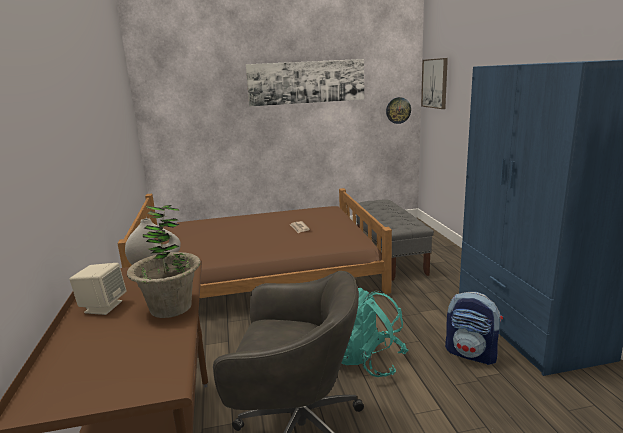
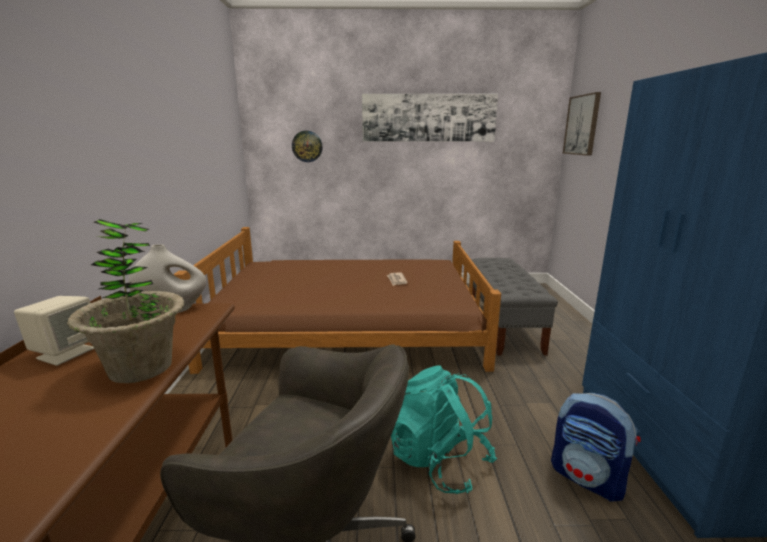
camera: 10 degrees right, 0 degrees up
(398, 110) = (534, 157): wall clock -> wall clock (307, 146)

